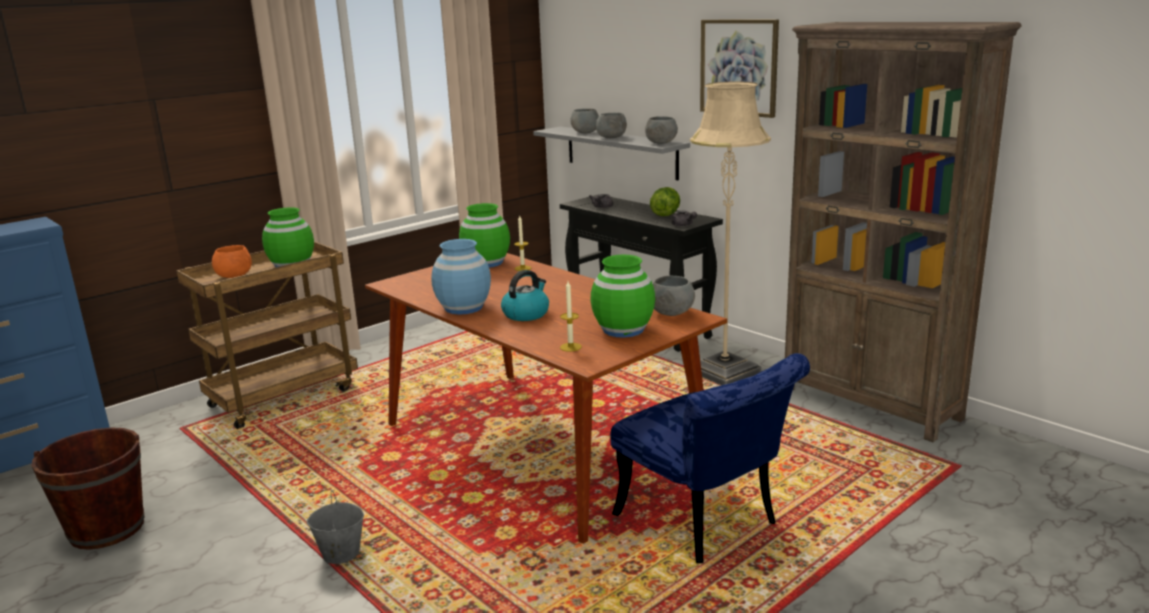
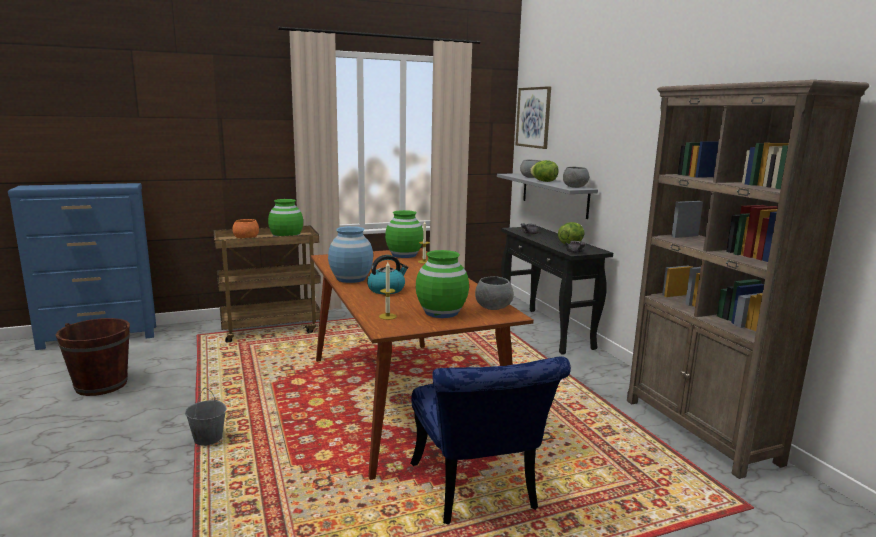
camera: 20 degrees right, 5 degrees down
(611, 137) = (544, 181): grey bowl -> lettuce
(724, 373) = (587, 377): beige floor lamp -> none
(739, 67) = (636, 129): picture -> picture (533, 117)

